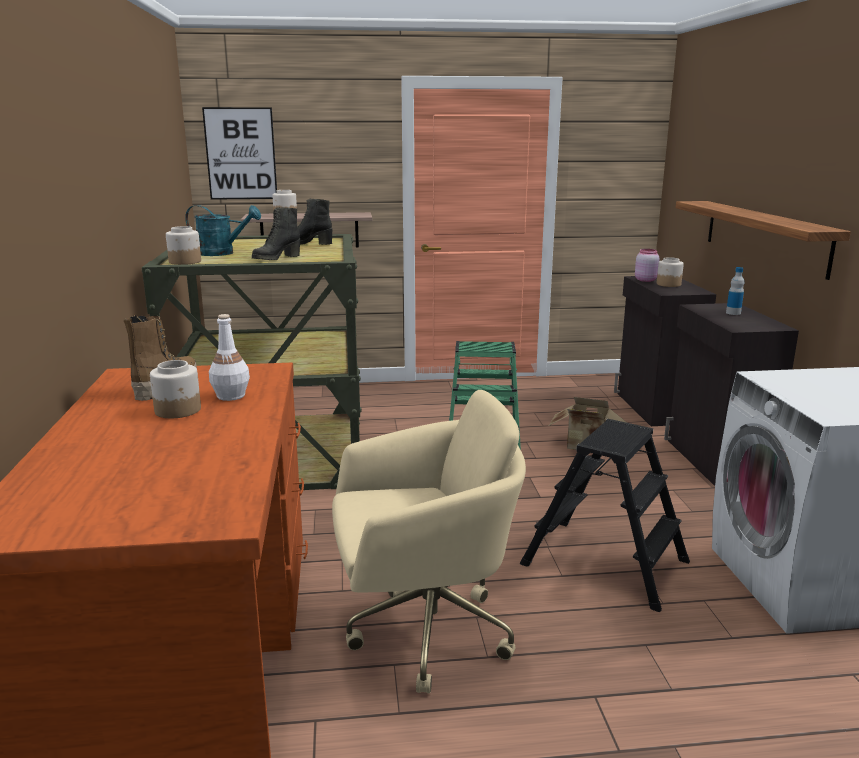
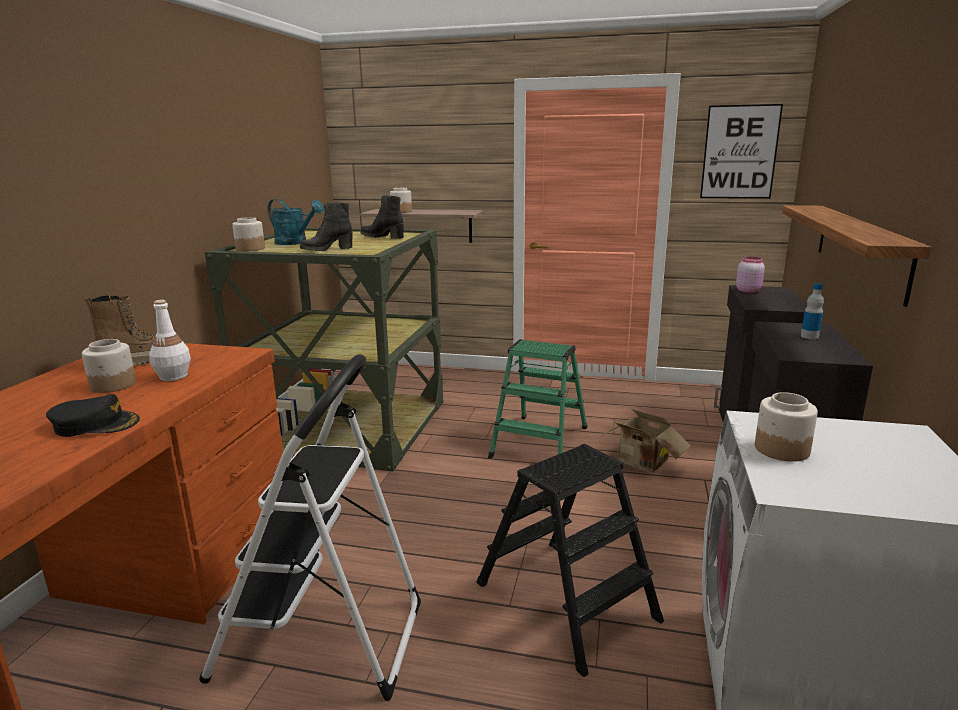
camera: 20 degrees right, 0 degrees up
(227, 443) = (96, 424): none -> black cap
(240, 154) = (371, 155): picture -> picture (739, 152)
(423, 636) = (324, 641): beige office chair -> step ladder
(668, 284) = (769, 297): jar -> jar (781, 449)

